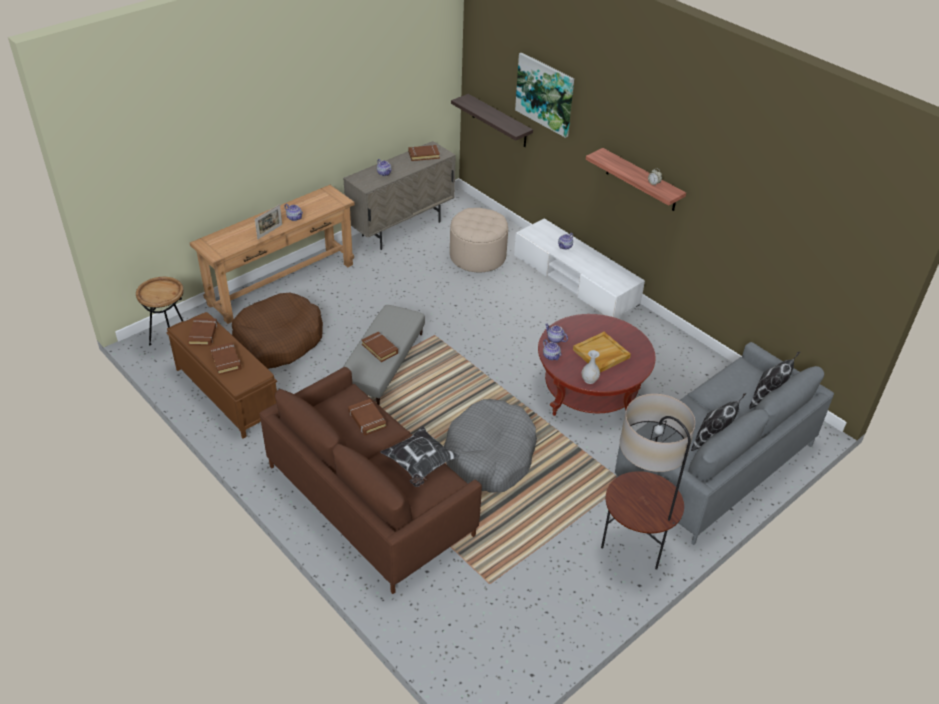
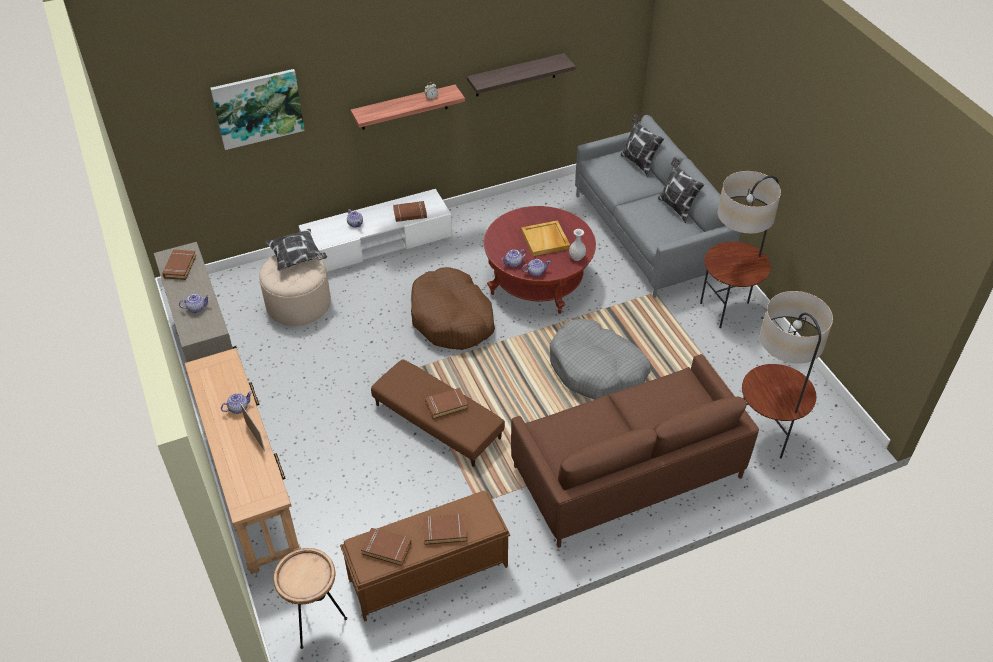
camera: 70 degrees left, 5 degrees up
(277, 341) = (358, 509): brown dog bed -> brown dog bed (452, 319)
(367, 419) = (585, 421): brown book -> brown book (410, 214)
(382, 363) = (437, 422): grey ottoman -> brown ottoman
(419, 465) = (657, 395): pillow -> pillow (297, 258)
(456, 608) = (765, 437): none -> floor lamp
(499, 121) = (200, 177): shelf -> shelf (516, 75)

